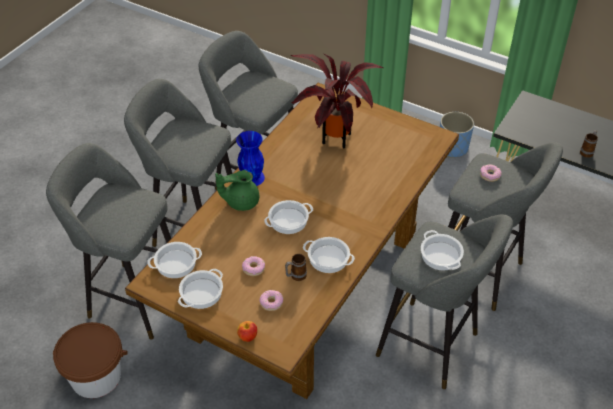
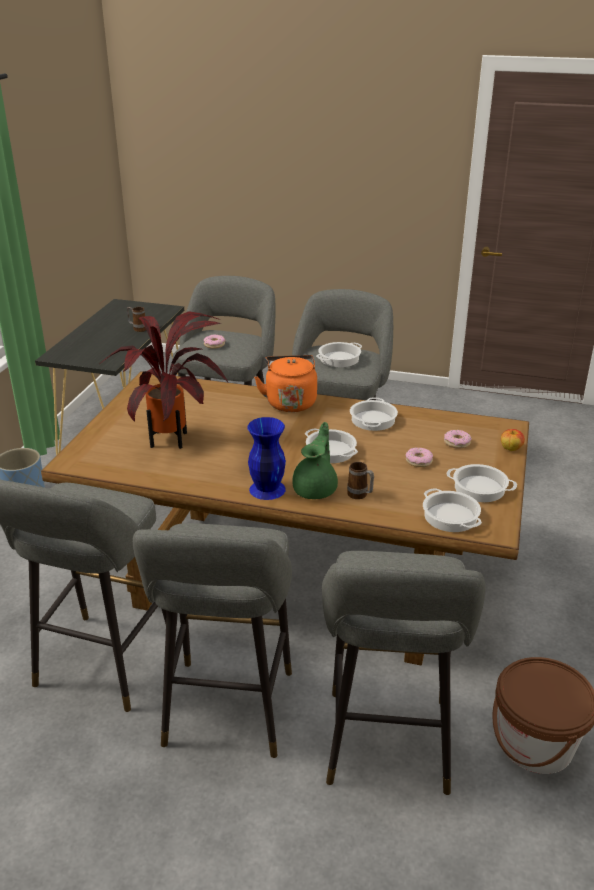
camera: 105 degrees left, 15 degrees down
(241, 201) = (316, 489): green teapot -> green teapot turned 135 degrees counterclockwise
(295, 276) = (411, 434): mug -> mug (360, 496)
(376, 213) = (290, 402): none -> orange kettle

